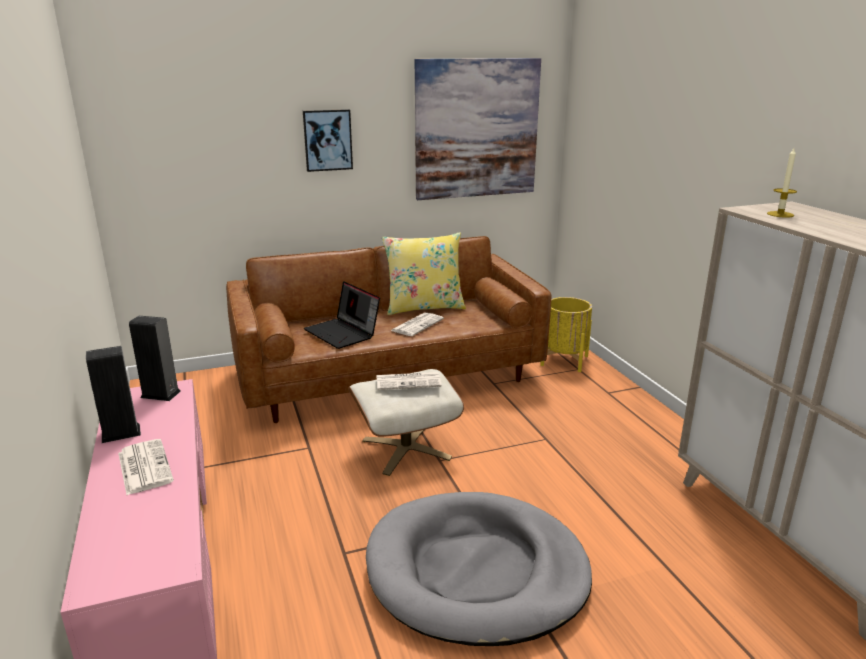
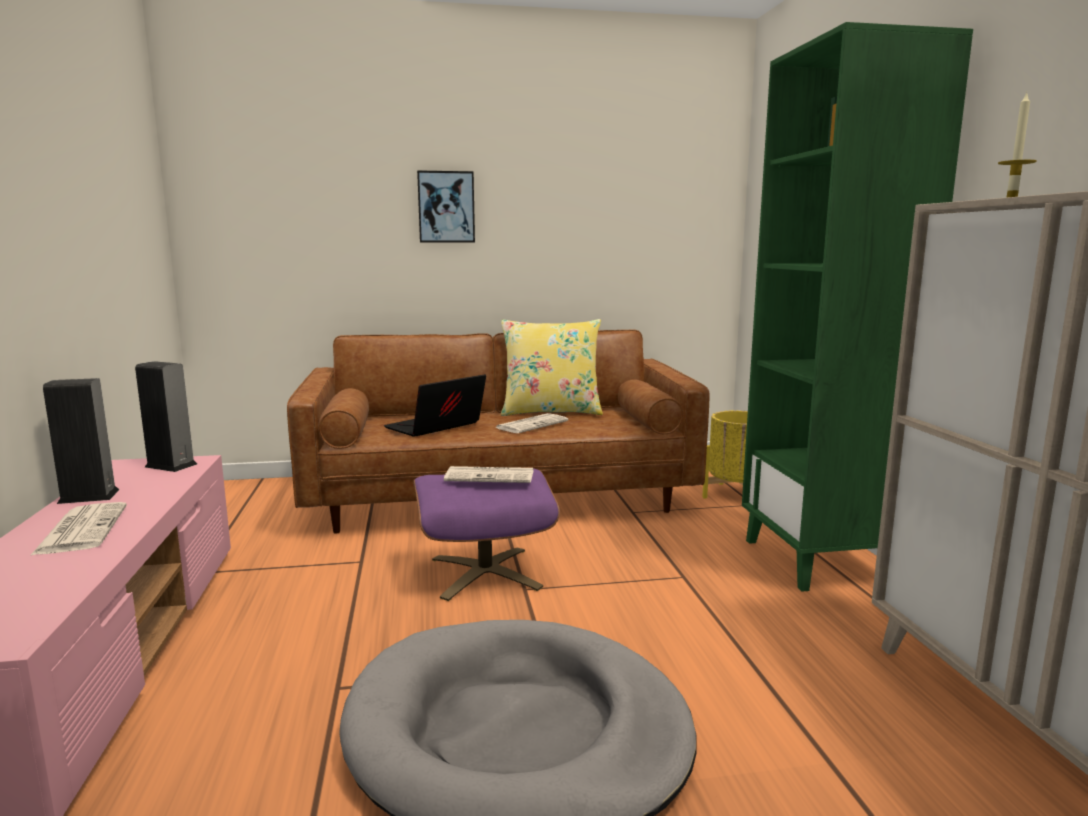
camera: 10 degrees right, 10 degrees down
(343, 333) = (435, 427): laptop -> laptop turned 75 degrees clockwise
(406, 449) = (485, 572): beige ottoman -> purple ottoman
(476, 129) = (631, 203): picture -> none
(632, 416) = (818, 561): none -> green bookcase

